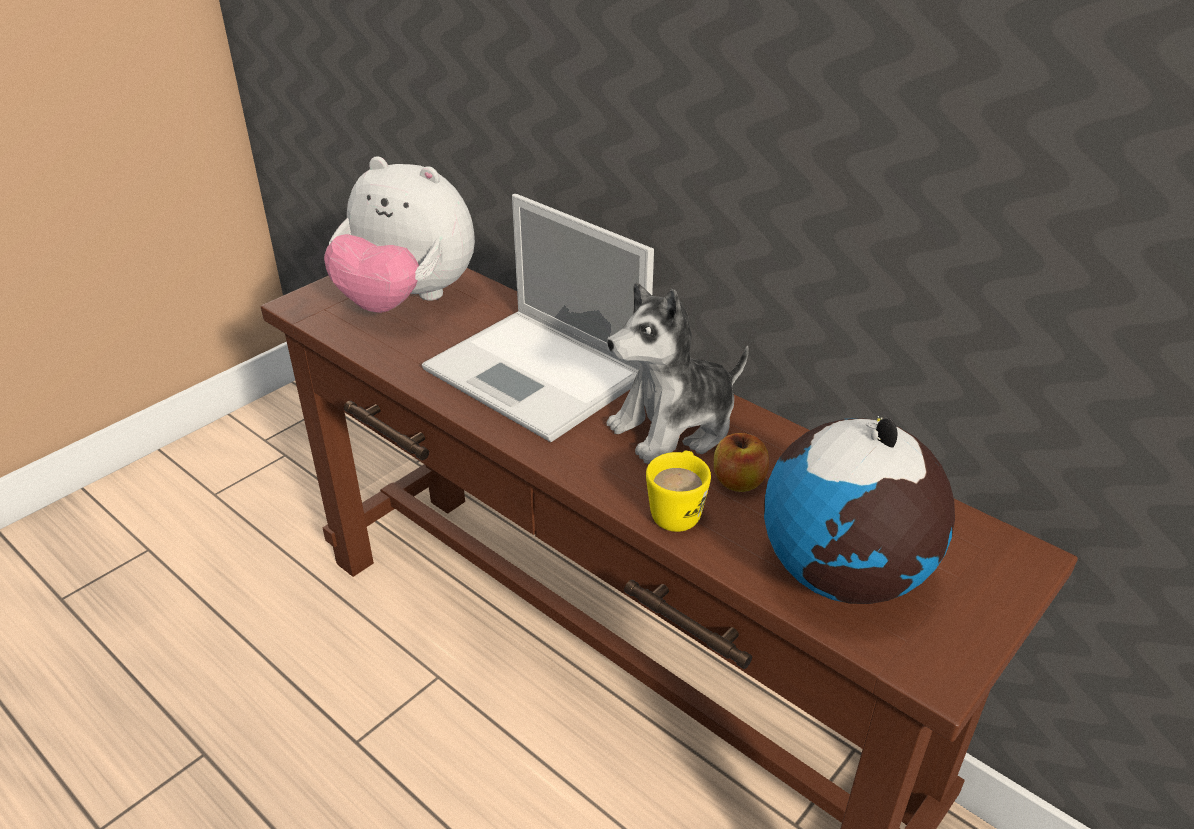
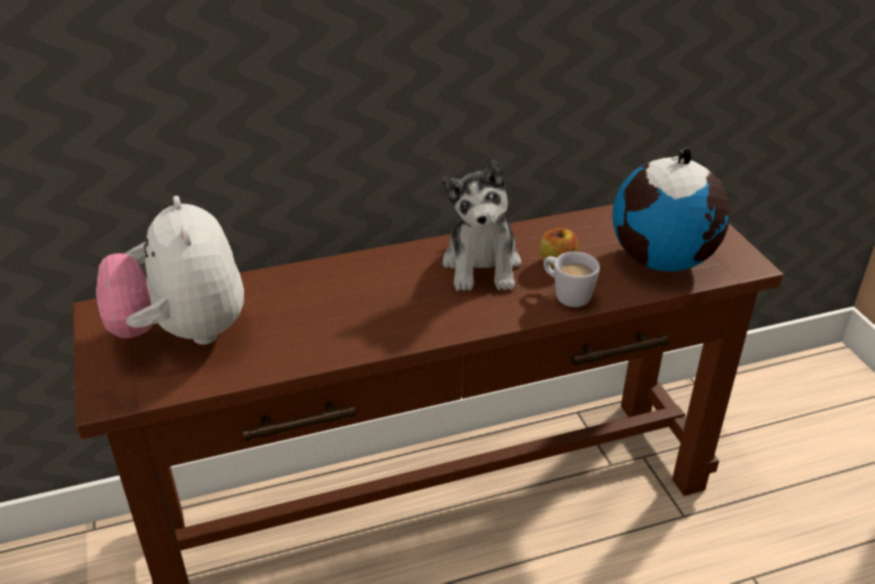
camera: 60 degrees left, 0 degrees up
(407, 301) = (183, 333): plush toy -> plush toy turned 105 degrees clockwise
(539, 374) = (366, 299): laptop -> none
(678, 510) = (566, 295): yellow mug -> white mug

